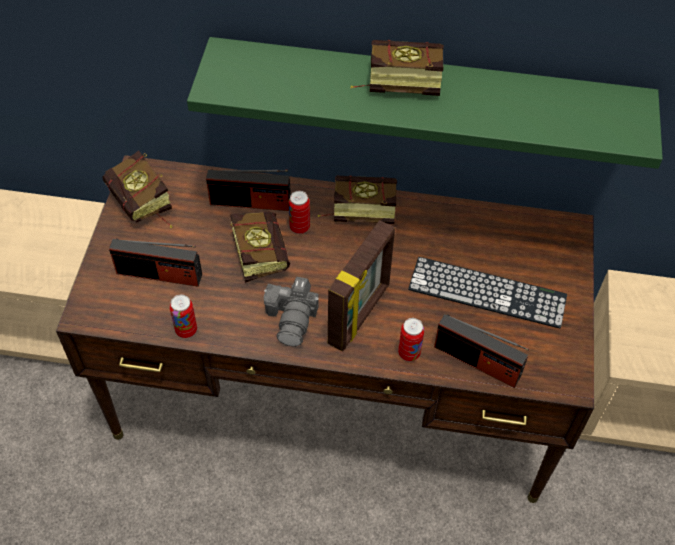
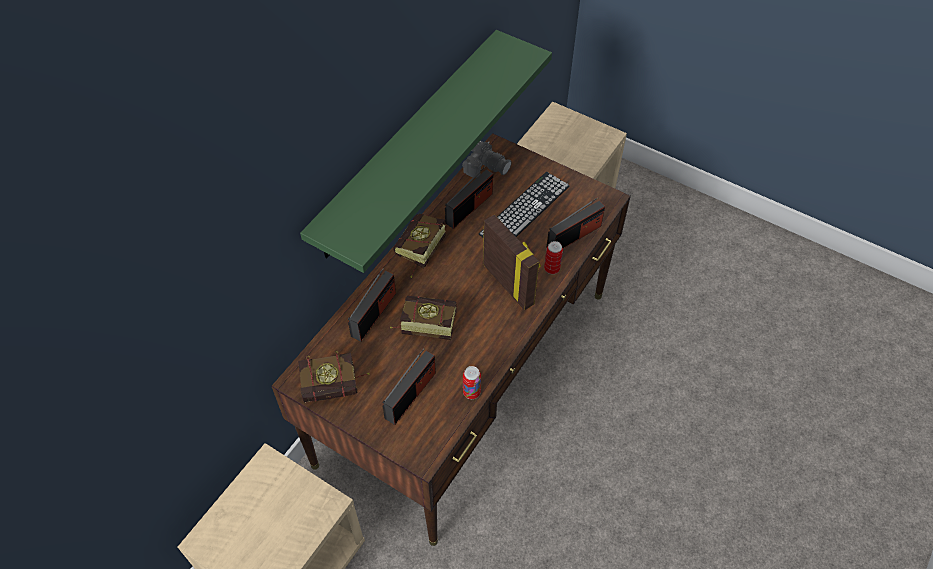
camera: 65 degrees left, 0 degrees up
(292, 318) = (492, 323): camera -> camera (485, 166)
(299, 227) = (415, 292): can -> none
(395, 81) = (415, 144): book -> none
(453, 234) = (469, 208): none -> radio

